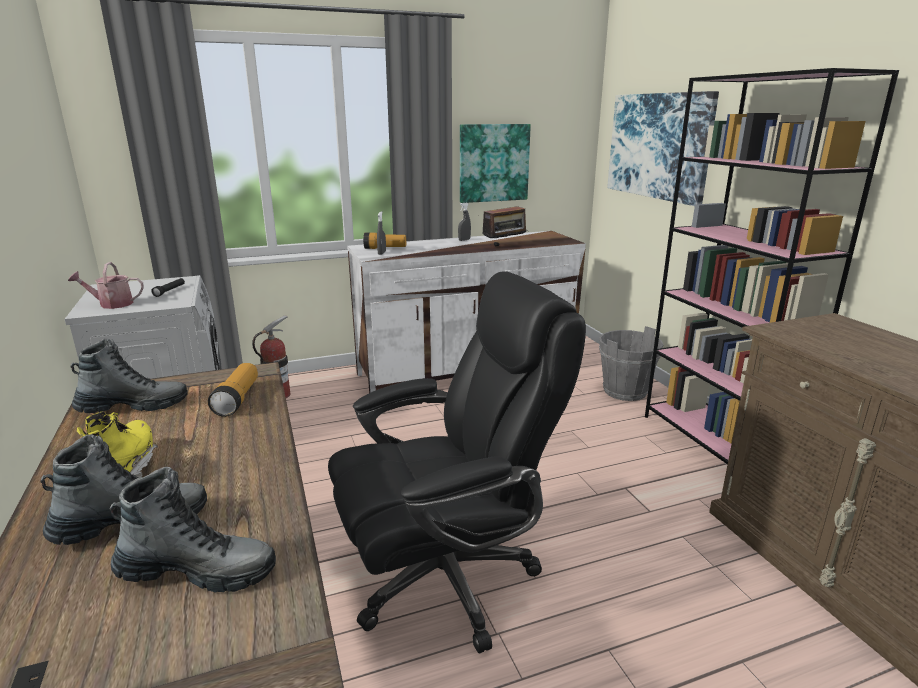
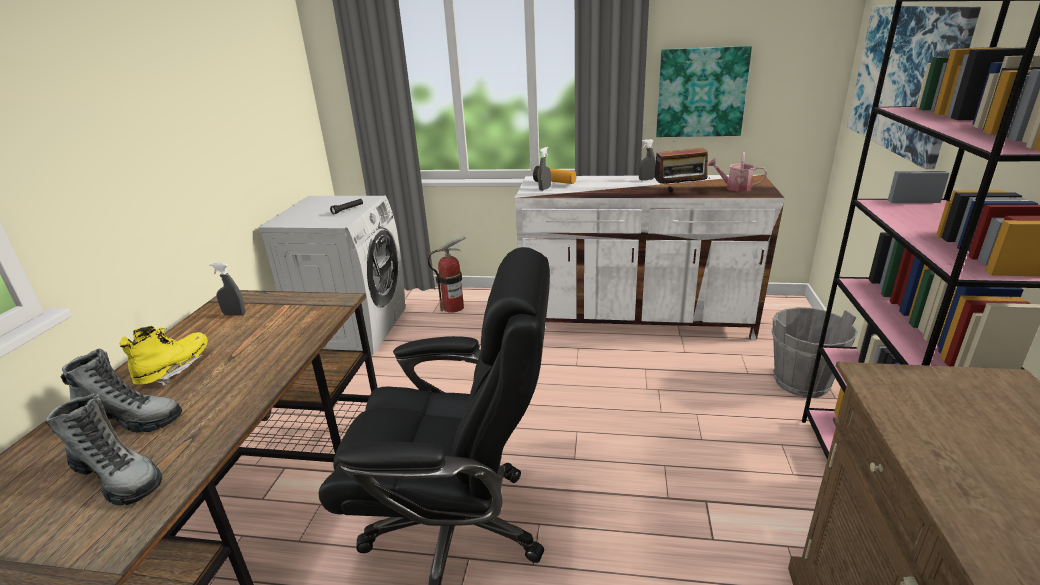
camera: 30 degrees right, 5 degrees up
(112, 304) = (298, 217): watering can -> watering can (734, 187)
(134, 406) = (234, 314): boot -> grey spray bottle
(237, 399) = (299, 325): flashlight -> none

